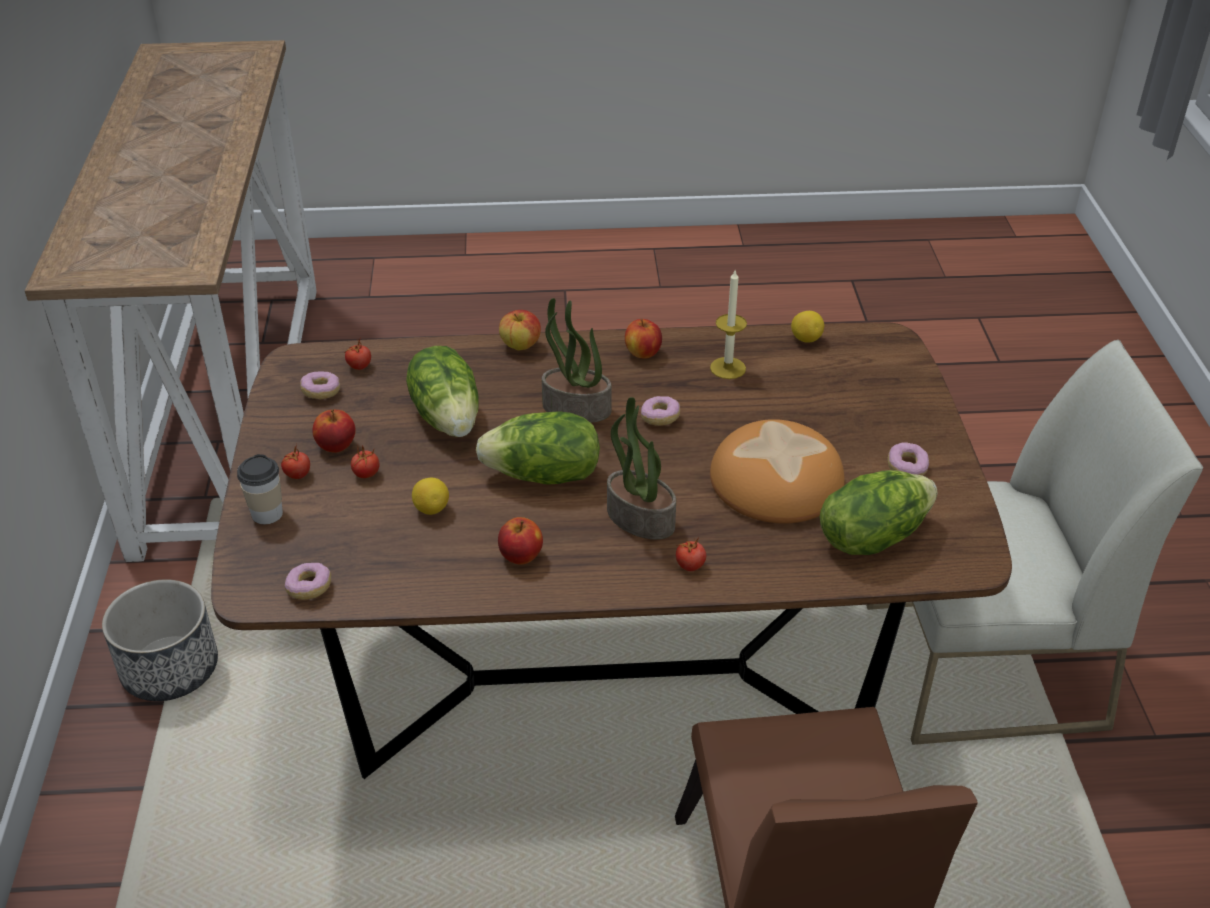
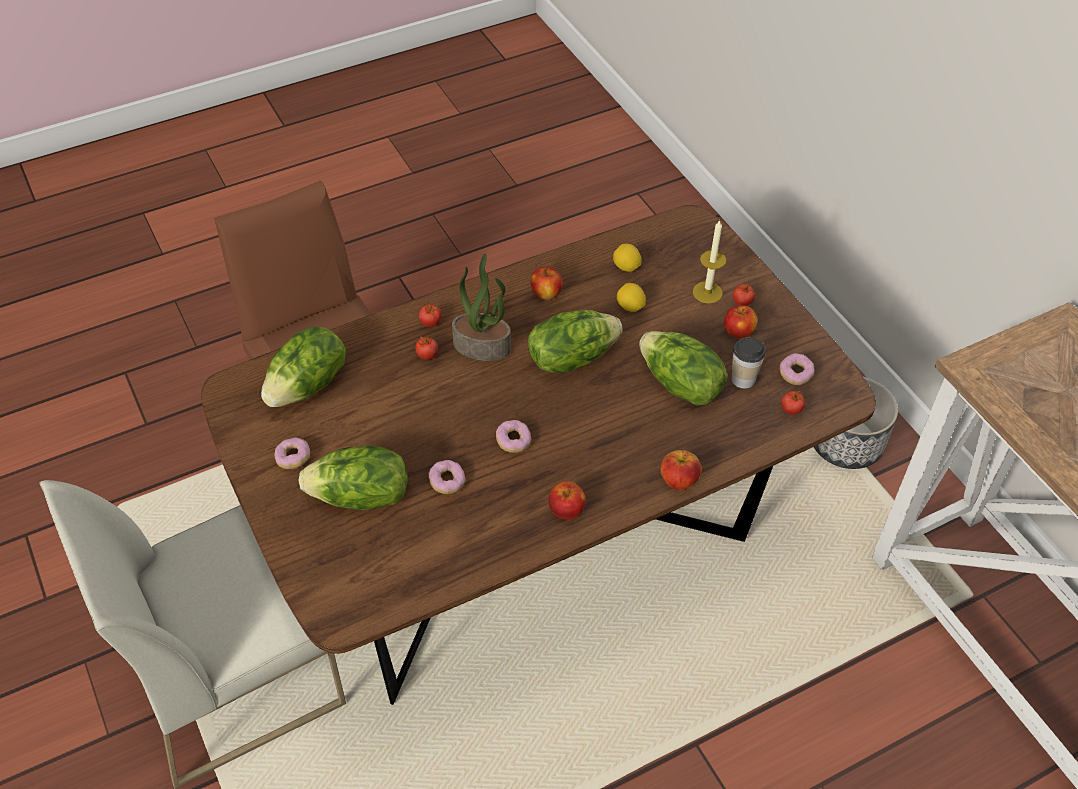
camera: 155 degrees right, 10 degrees up
(267, 514) = (733, 269): cup -> cup (743, 379)
(309, 588) = (660, 234): donut -> donut (447, 482)
(366, 474) = (696, 318): tomato -> tomato (427, 355)
(575, 409) = (586, 427): potted plant -> none
(728, 368) = (481, 520): candle -> candle (707, 292)
(774, 481) = (396, 410): bread -> none
(806, 339) = (422, 587): lemon -> lemon (626, 267)
(842, 416) = (360, 497): none -> lettuce

